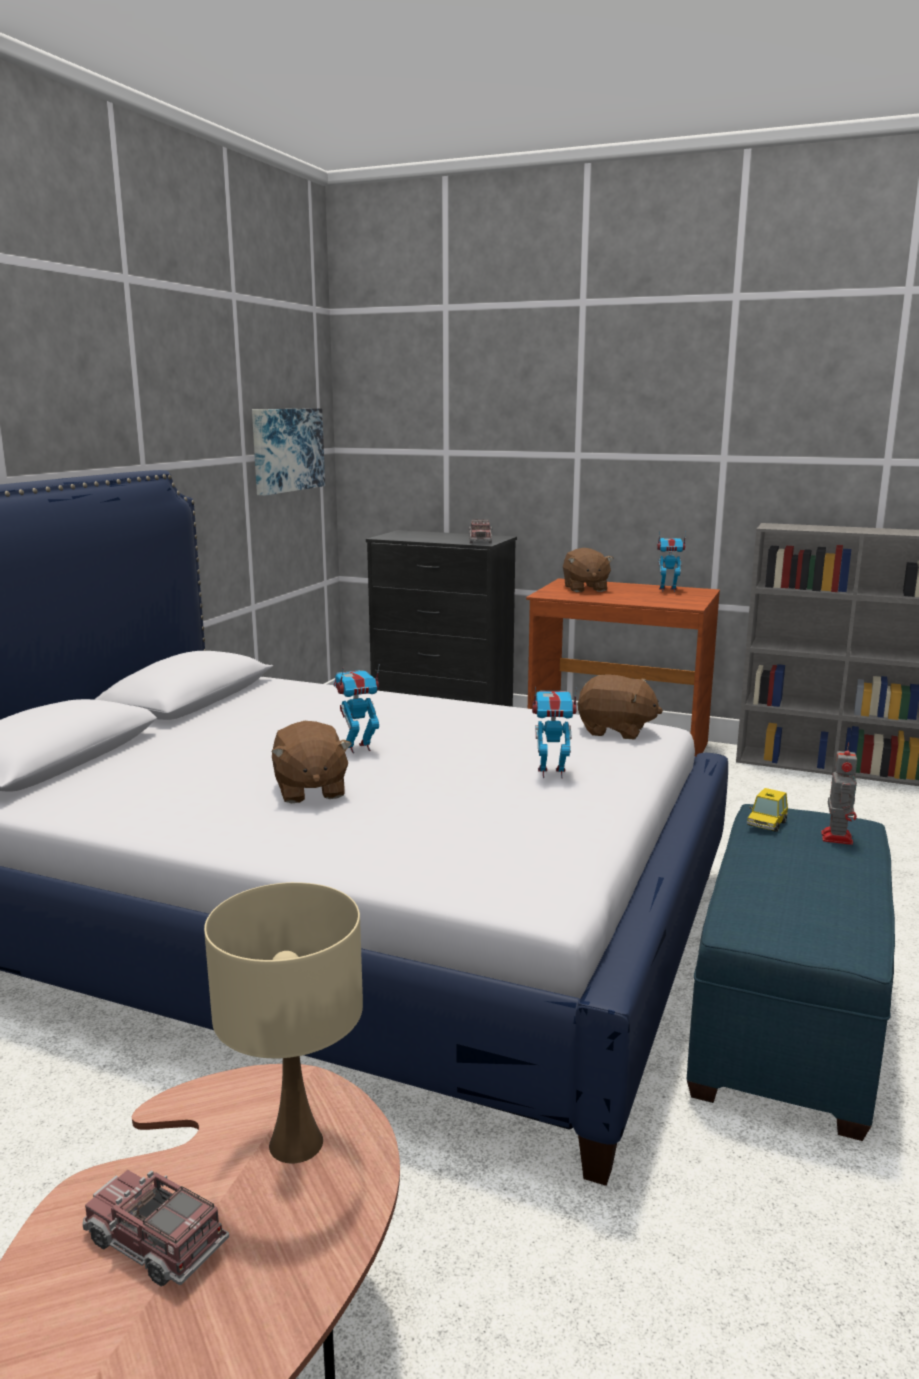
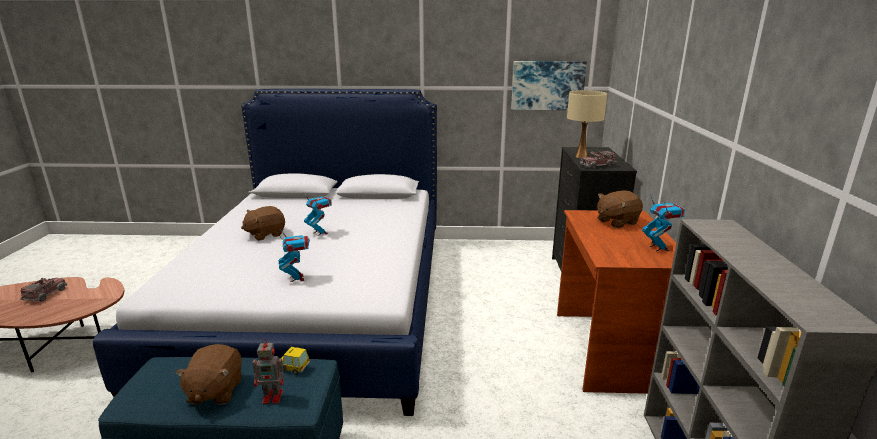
camera: 70 degrees right, 5 degrees up
(297, 1142) = (78, 303): beige table lamp -> beige table lamp (581, 156)
(615, 731) = (376, 287): brown plush toy -> brown plush toy (215, 391)

